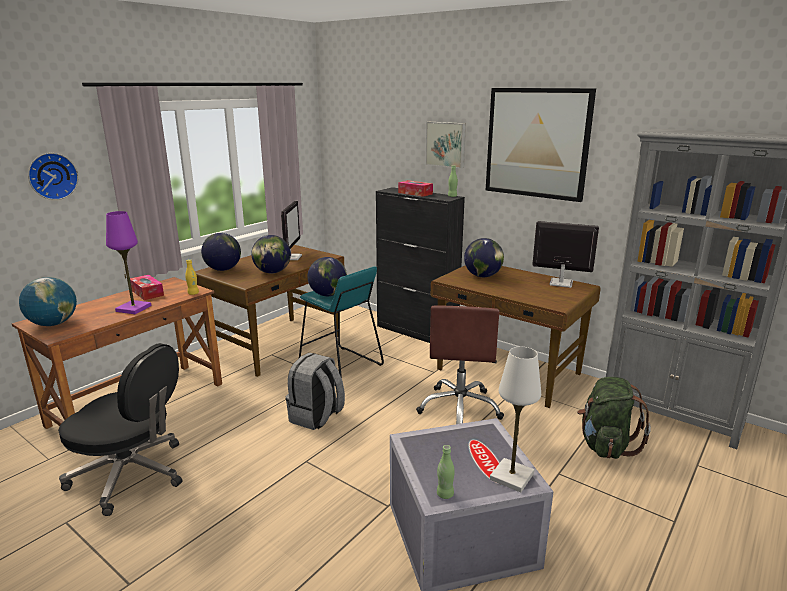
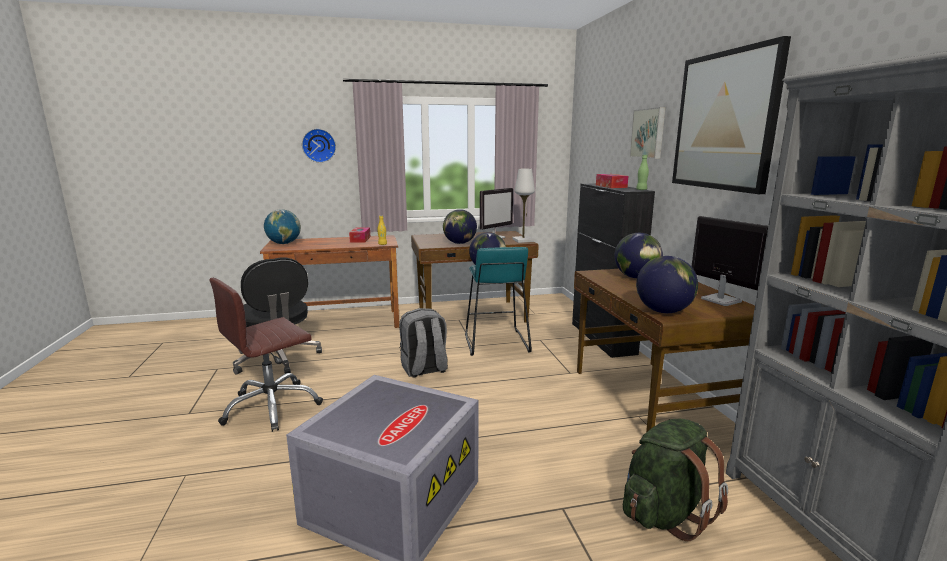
camera: 40 degrees right, 5 degrees down
(133, 309) = (334, 245): purple table lamp -> none
(223, 269) = (432, 236): globe -> globe (663, 311)
(445, 494) = (326, 429): green bottle -> none
(460, 408) = (548, 409): brown office chair -> brown office chair (272, 407)
(511, 476) = (398, 445): white table lamp -> white table lamp (523, 240)

